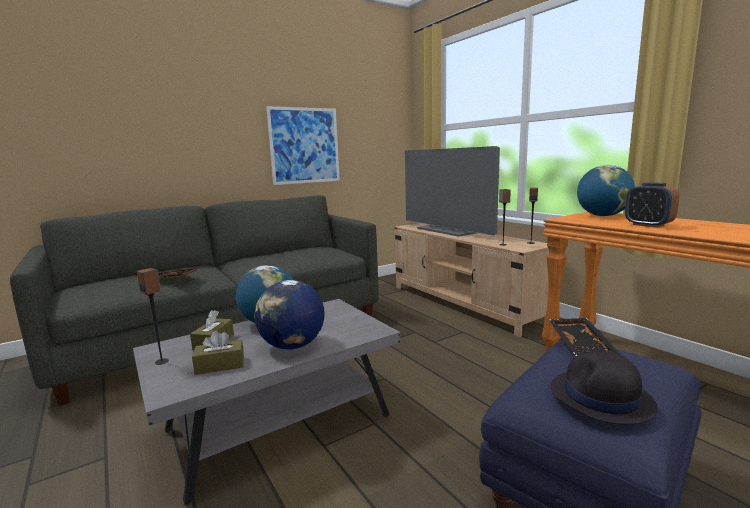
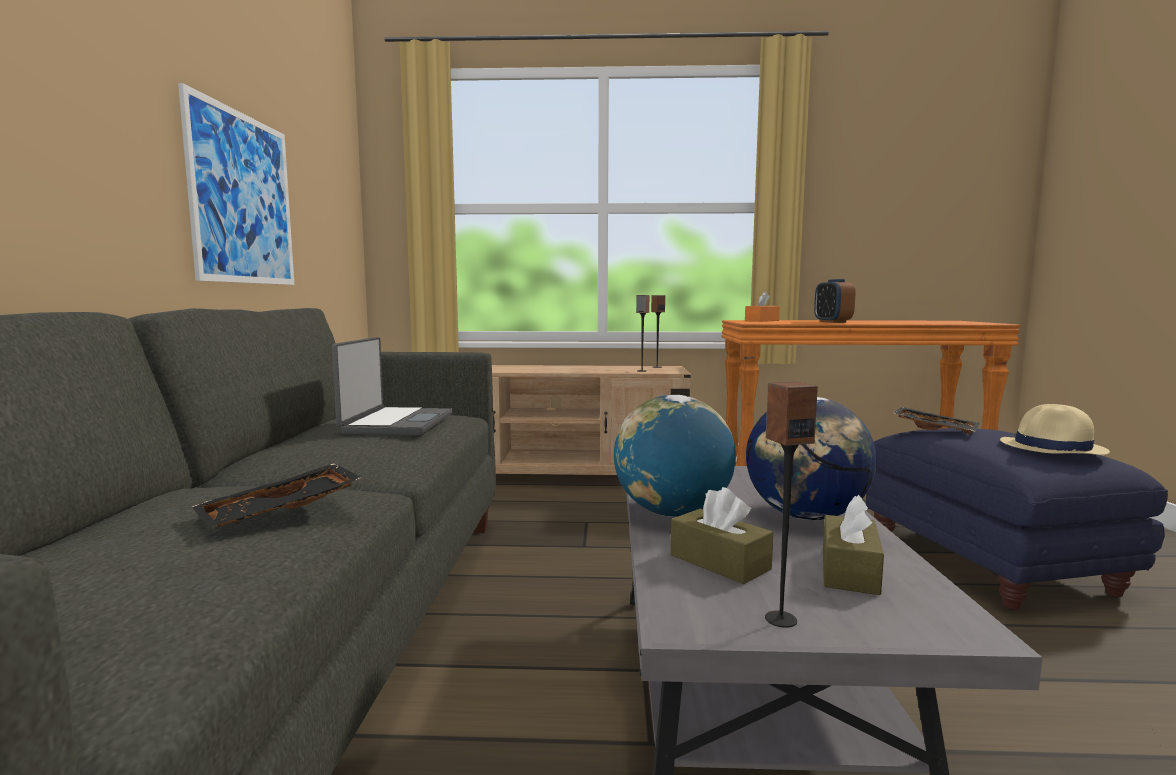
camera: 55 degrees left, 5 degrees down
(301, 255) = (396, 423): none -> laptop
(448, 230) = (514, 367): television -> none
(600, 398) = (1053, 448): black hat -> beige hat
(602, 216) = (762, 321): globe -> orange tissue box
(648, 225) = (832, 322): alarm clock -> alarm clock turned 75 degrees clockwise

